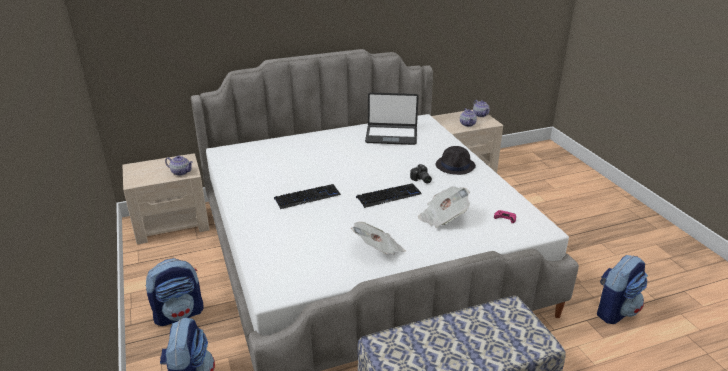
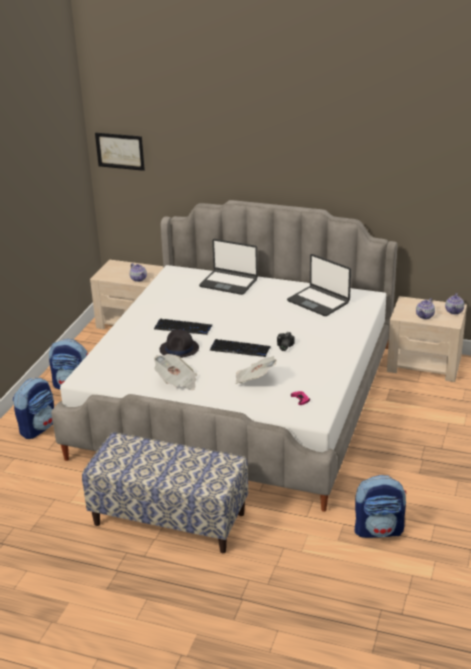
camera: 40 degrees right, 0 degrees up
(121, 29) = (120, 151): none -> picture
(292, 145) = (229, 283): none -> laptop
(455, 165) = (330, 346): black hat -> black hat (179, 349)

